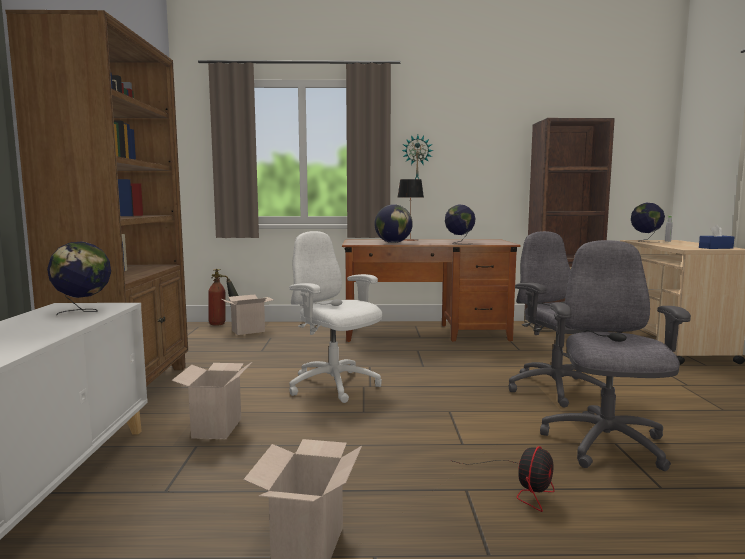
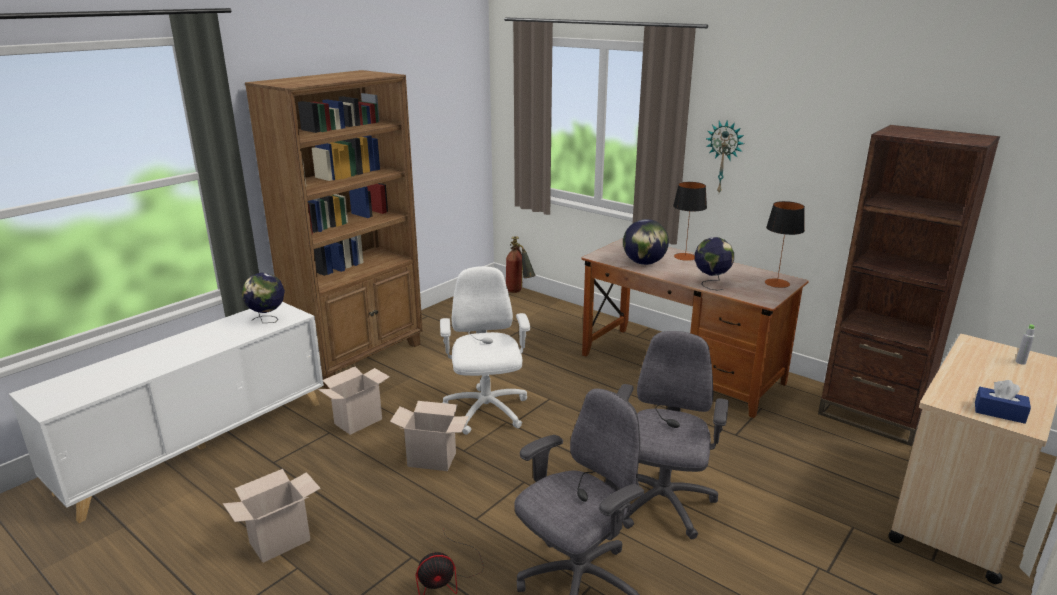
camera: 40 degrees right, 15 degrees up
(249, 331) = (525, 309): cardboard box -> cardboard box (433, 459)
(491, 240) = (777, 283): none -> table lamp
(645, 241) = (980, 351): globe -> none

